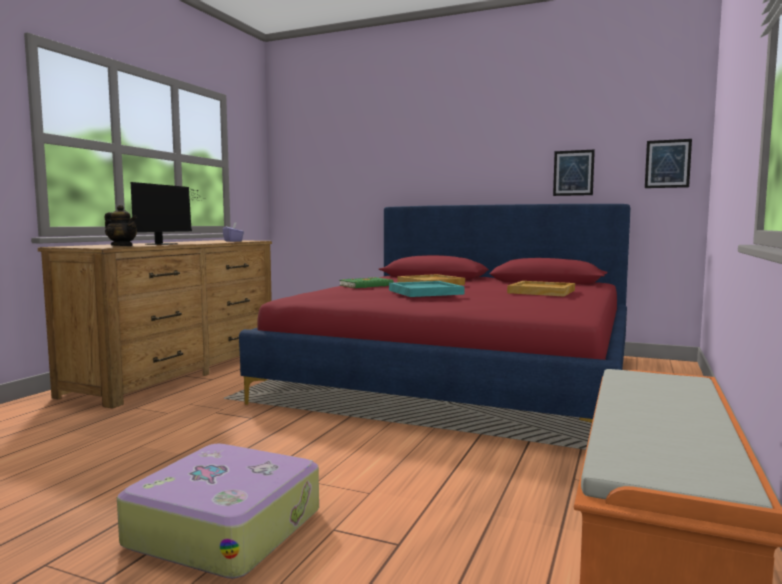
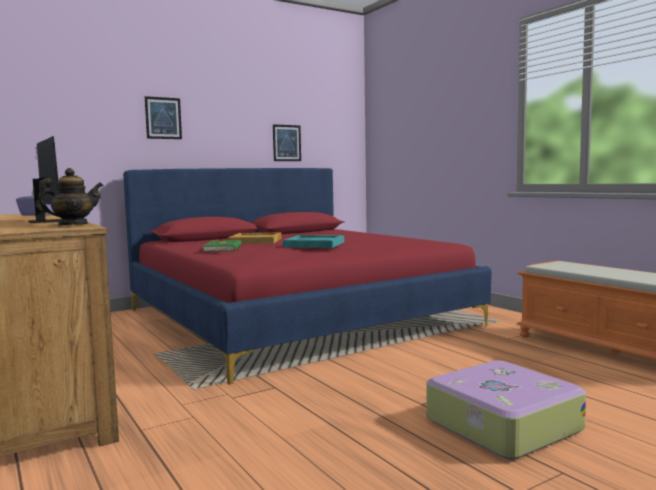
camera: 55 degrees left, 0 degrees up
(542, 291) = (351, 235): beige tray -> none
(667, 164) = (343, 139): picture -> picture (163, 118)

